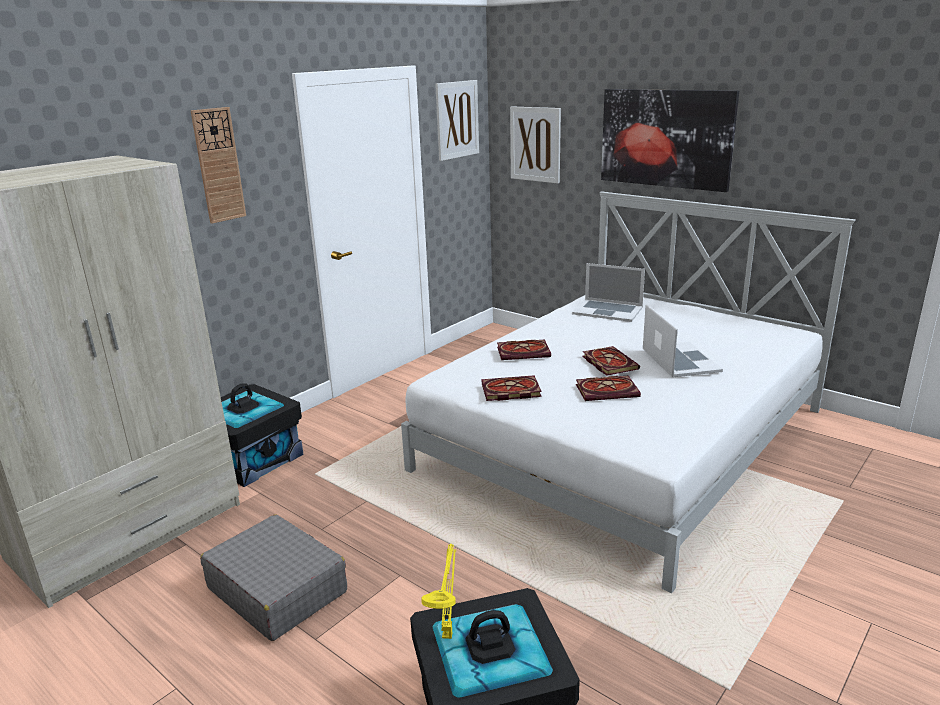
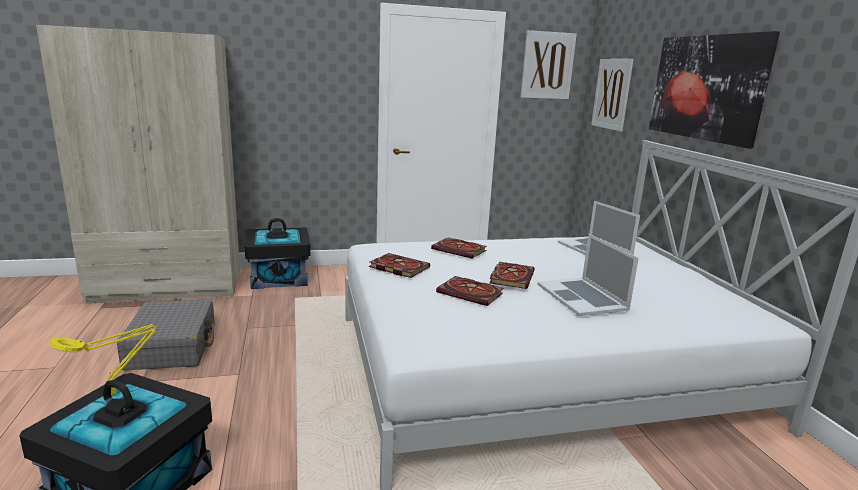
camera: 35 degrees right, 5 degrees down
(218, 165) = (304, 60): wall clock -> none
(680, 360) = (582, 297): laptop -> laptop turned 135 degrees clockwise

